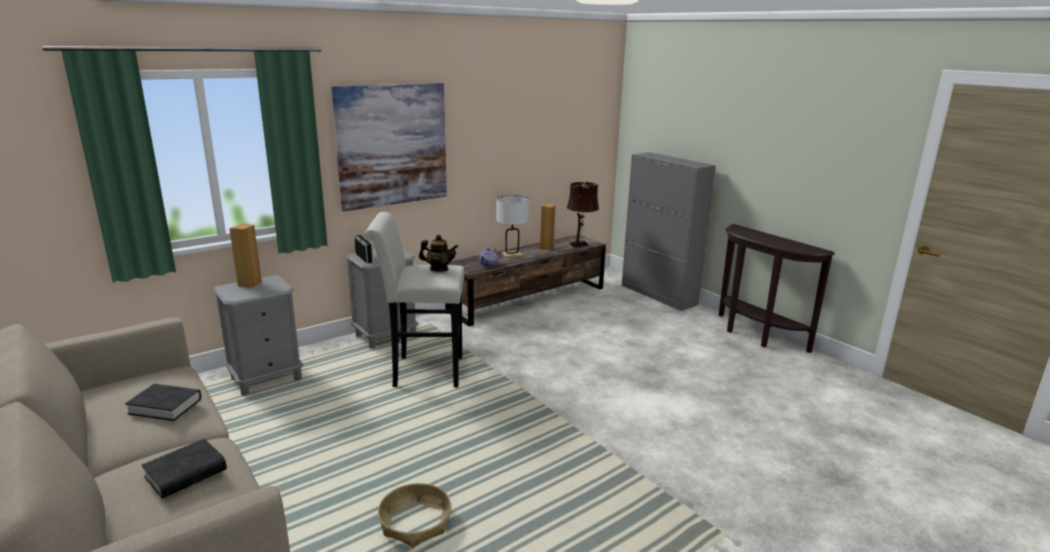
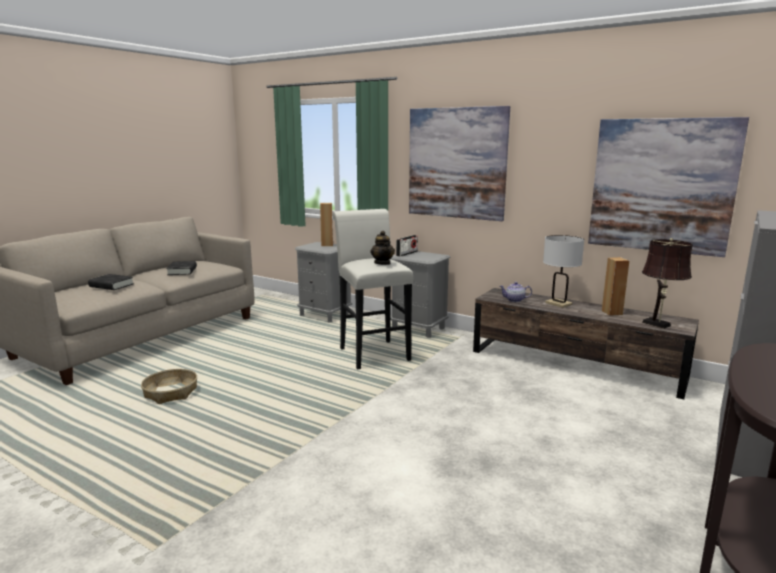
camera: 70 degrees right, 5 degrees down
(552, 143) = (661, 186): none -> picture

